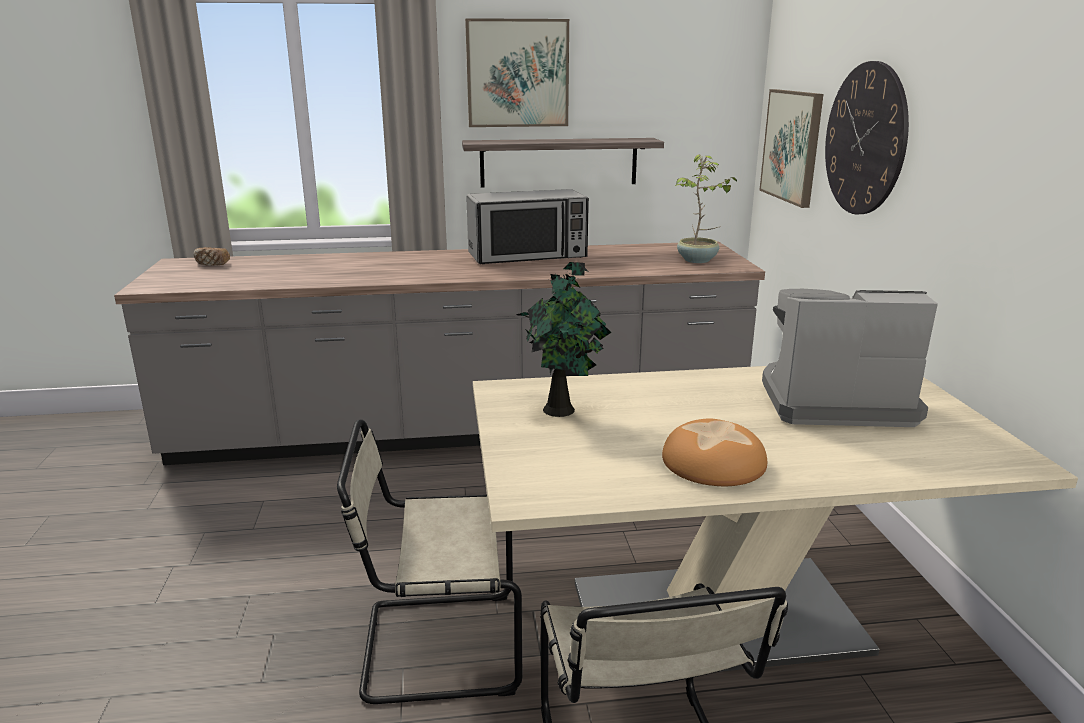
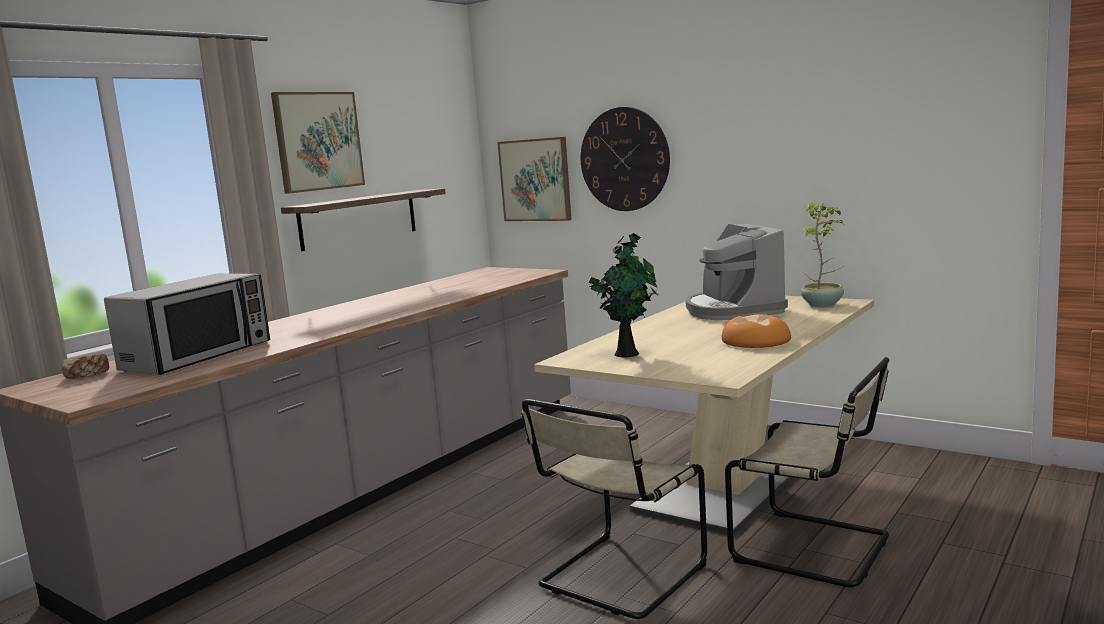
camera: 45 degrees left, 10 degrees down
(528, 256) = (385, 300): microwave -> microwave (199, 356)
(697, 260) = (511, 275): potted plant -> potted plant (823, 304)
(833, 401) = (733, 310): coffee machine -> coffee machine turned 60 degrees counterclockwise

